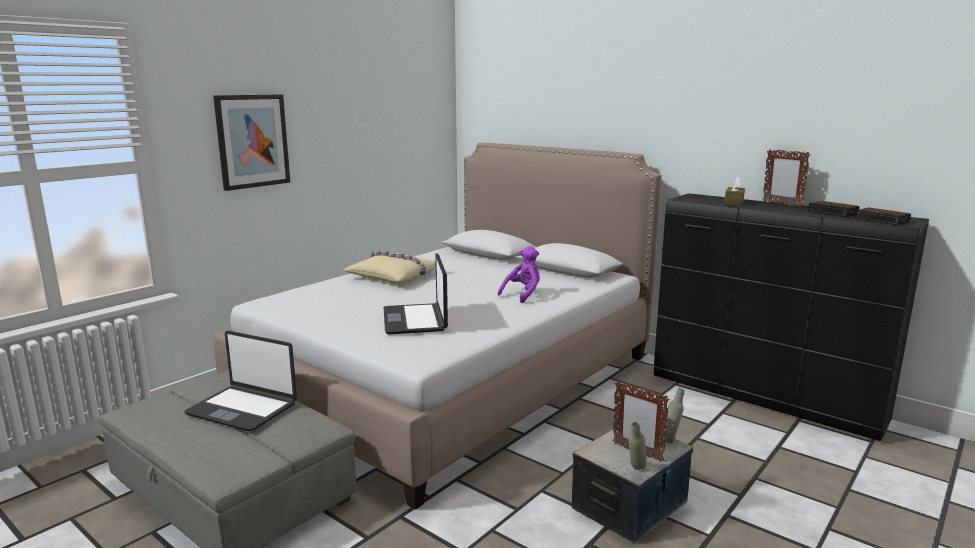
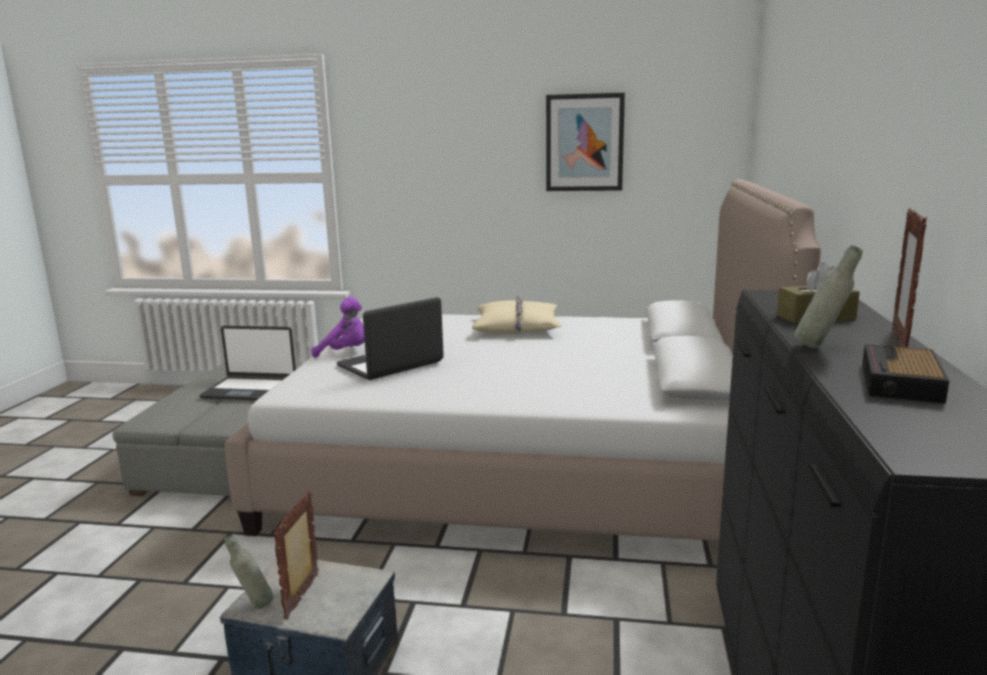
camera: 60 degrees right, 0 degrees up
(243, 408) = (250, 389): laptop -> laptop turned 75 degrees counterclockwise
(252, 141) = (431, 161): picture -> picture (584, 143)
(523, 294) = (543, 383): purple plush toy -> purple plush toy (345, 353)
(670, 440) = (352, 615): grey bottle -> grey bottle (821, 347)
(883, 220) = (912, 429): alarm clock -> none

